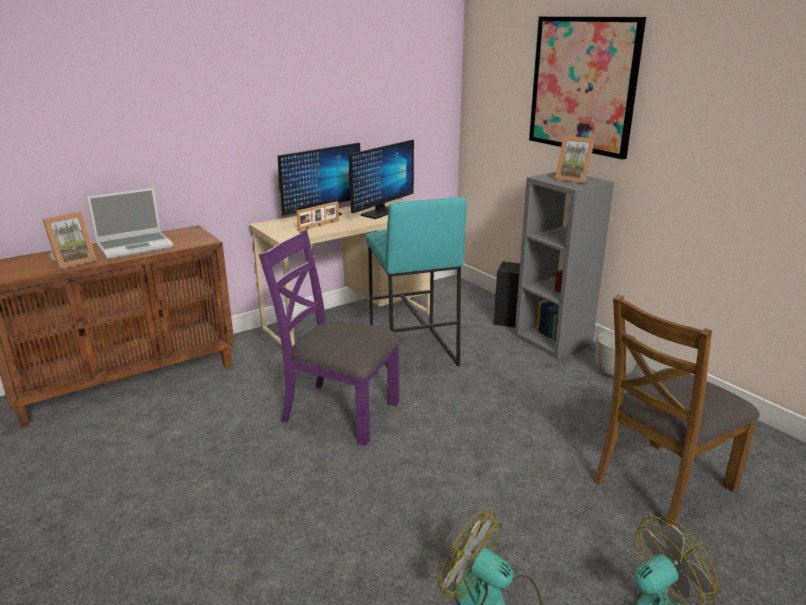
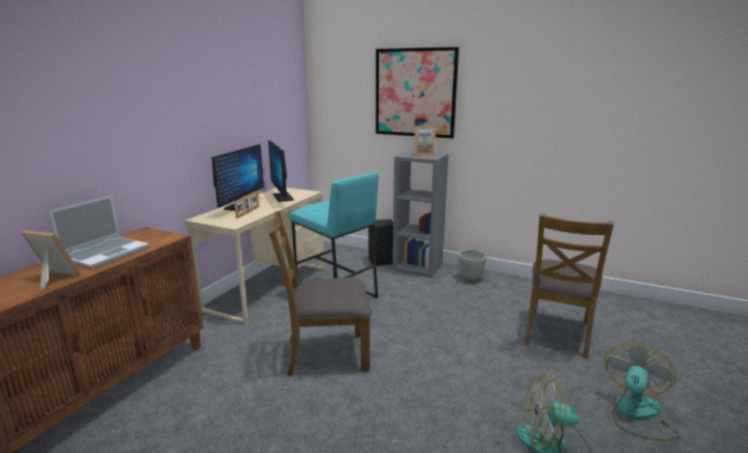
camera: 30 degrees left, 5 degrees down
(73, 262) = (53, 278): picture frame -> picture frame turned 90 degrees counterclockwise
(339, 411) = (326, 354): purple chair -> brown chair
(380, 213) = (283, 197): monitor -> monitor turned 150 degrees clockwise

